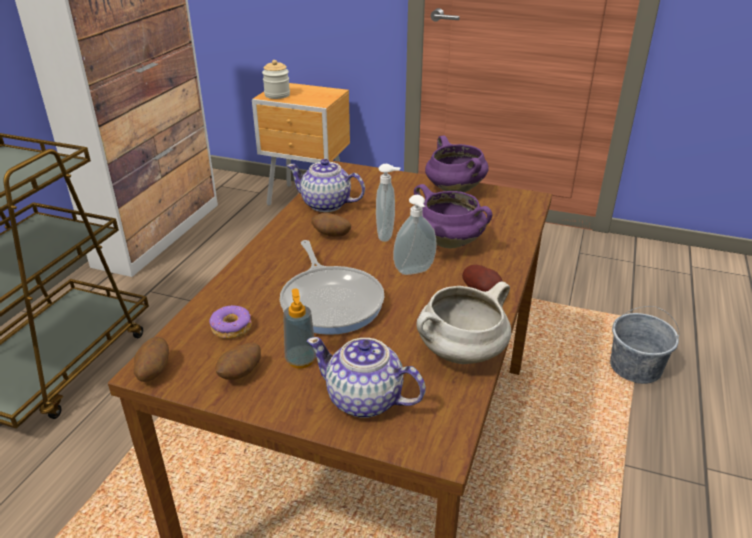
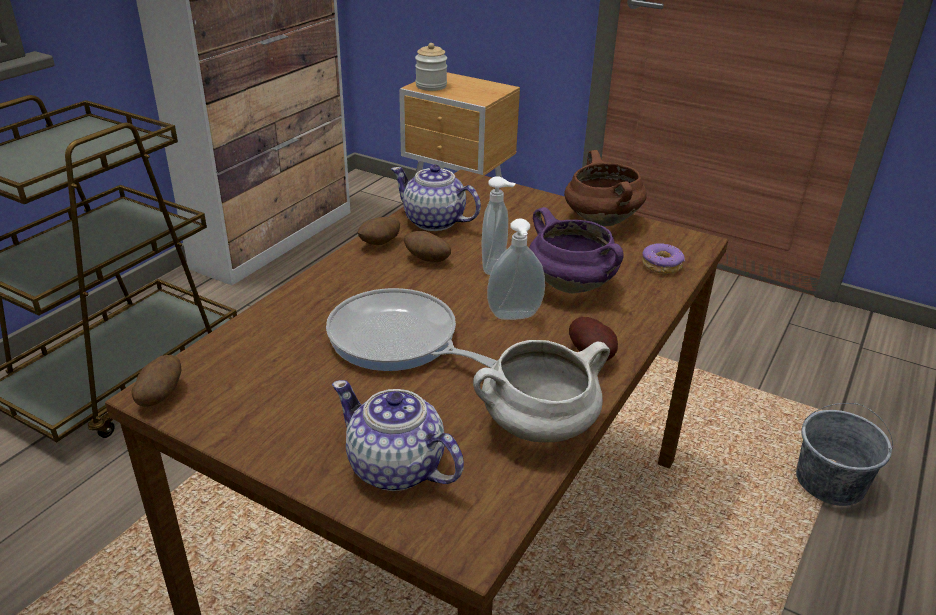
camera: 10 degrees right, 0 degrees up
(232, 328) = (268, 357): donut -> donut (662, 265)
(241, 374) = (259, 414): potato -> potato (380, 244)
(301, 360) = (336, 407): soap dispenser -> none
(331, 302) = (398, 341): frying pan -> frying pan turned 135 degrees clockwise
(453, 189) = (600, 220): purple cooking pot -> brown cooking pot

